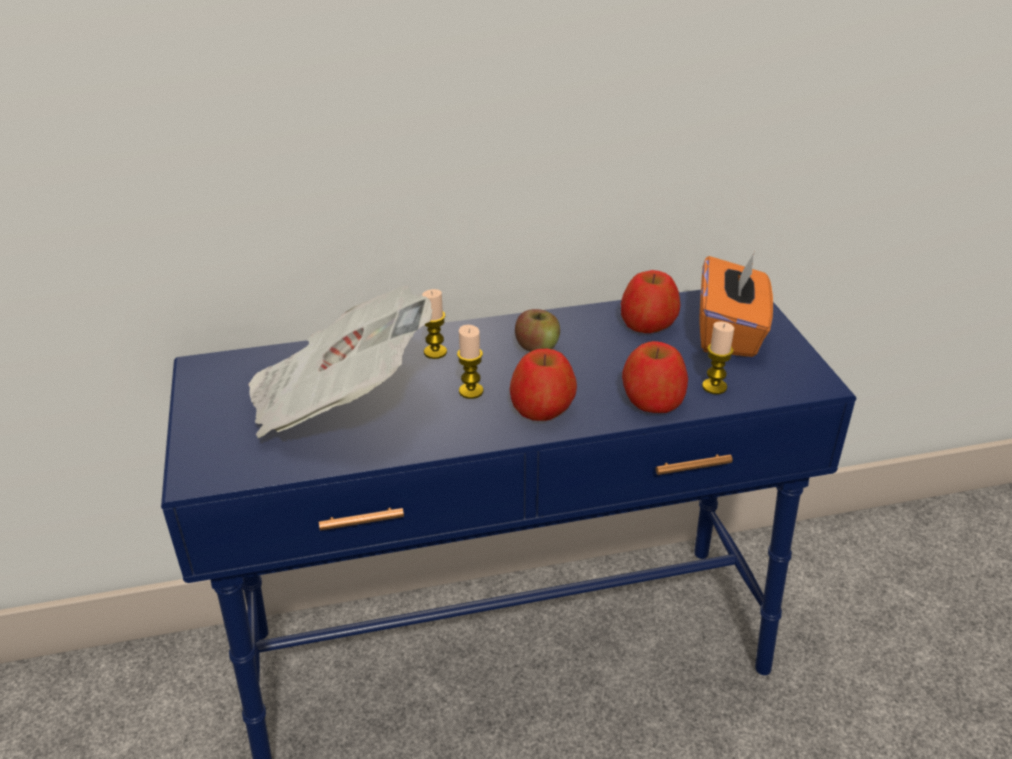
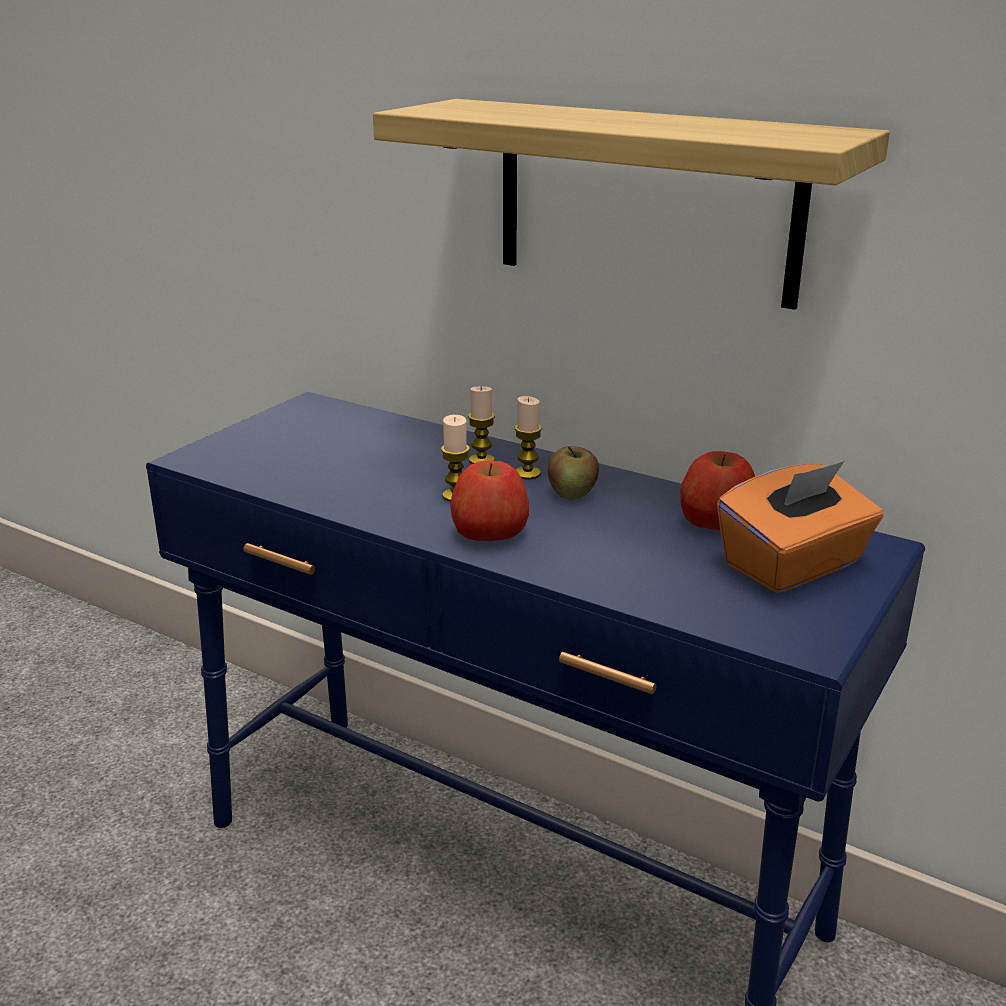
camera: 45 degrees right, 10 degrees down
(337, 401) = (350, 458): newspaper -> none
(529, 93) = (645, 201): none -> shelf
(652, 400) = (599, 574): apple -> none
(714, 387) = (683, 595): candle -> candle (527, 473)

